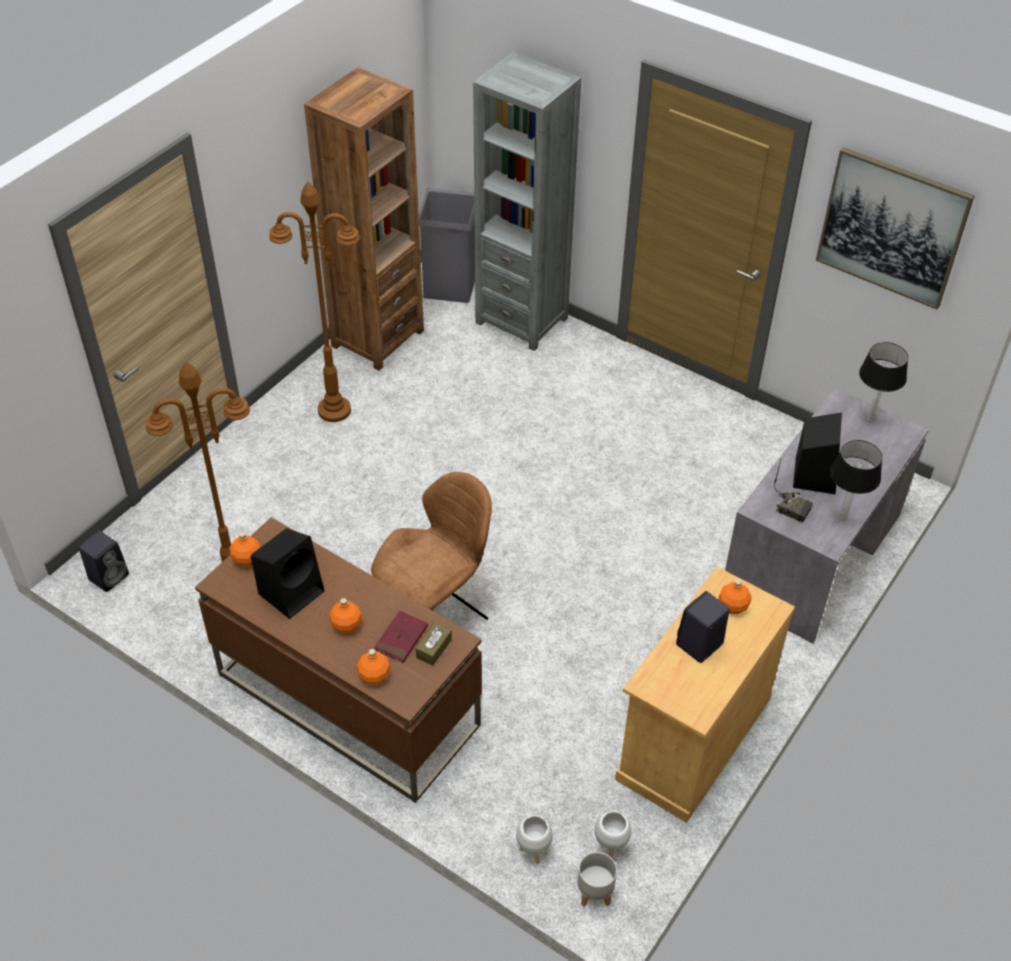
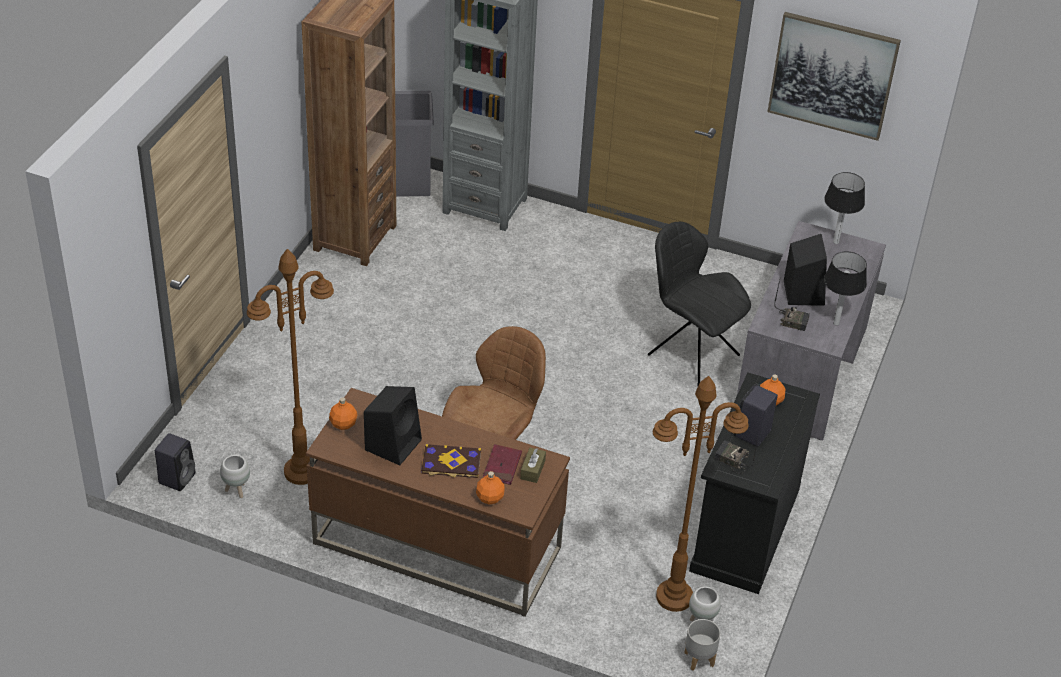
camera: 15 degrees left, 5 degrees down
(335, 410) = (337, 306): brown floor lamp -> brown floor lamp (674, 596)
(346, 625) = (451, 463): orange bottle -> book
(533, 851) = (638, 636): white planter -> white planter (236, 490)
(664, 675) = (731, 460): none -> radio
(692, 516) = (690, 353): none -> black chair
(693, 738) = (744, 529): beige cabinet -> black cabinet

